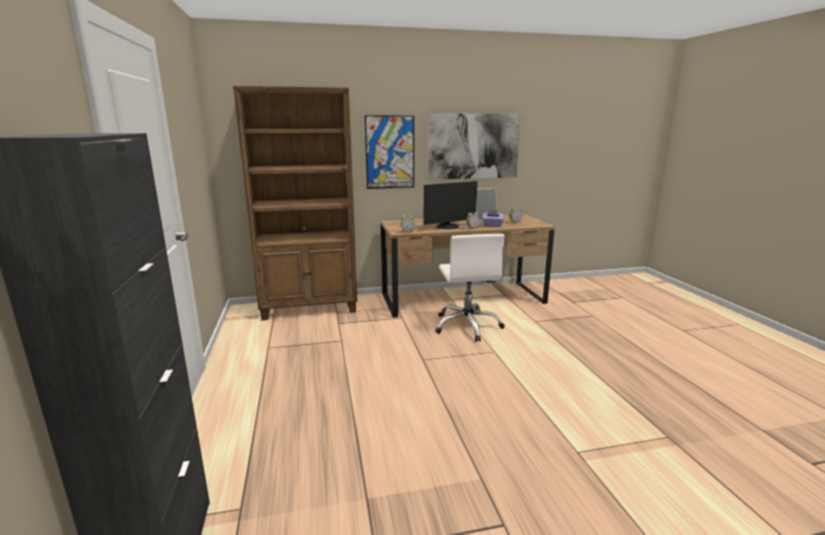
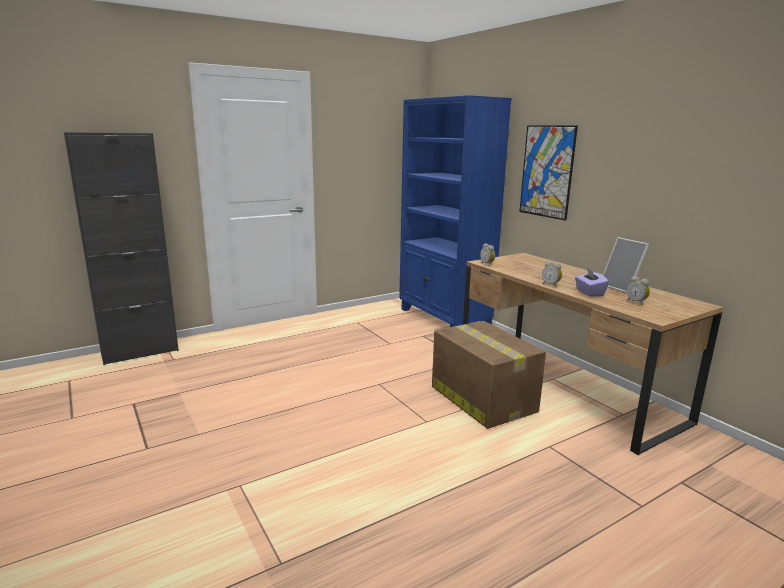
camera: 70 degrees right, 0 degrees up
(310, 308) = (443, 319): brown bookcase -> blue bookcase
(448, 227) = (541, 276): monitor -> none
(467, 326) = (482, 398): white office chair -> cardboard box
(474, 146) = (652, 174): picture -> none

